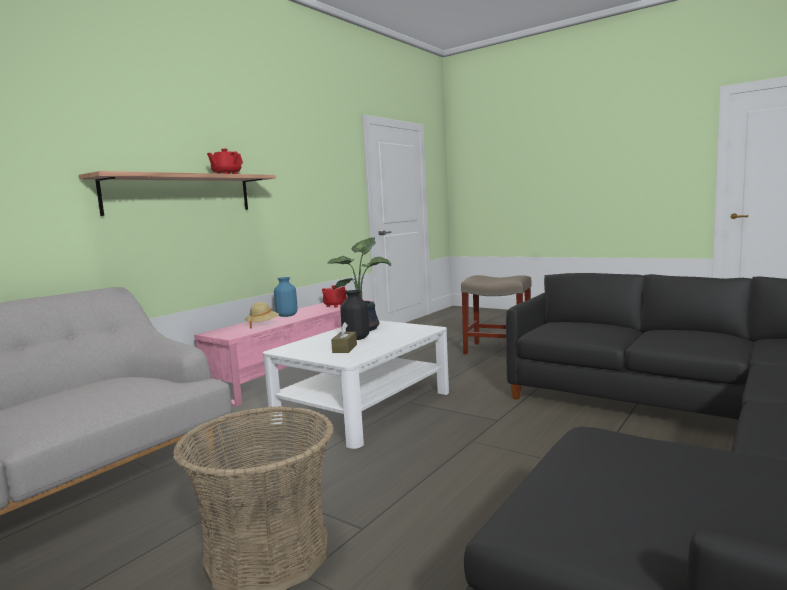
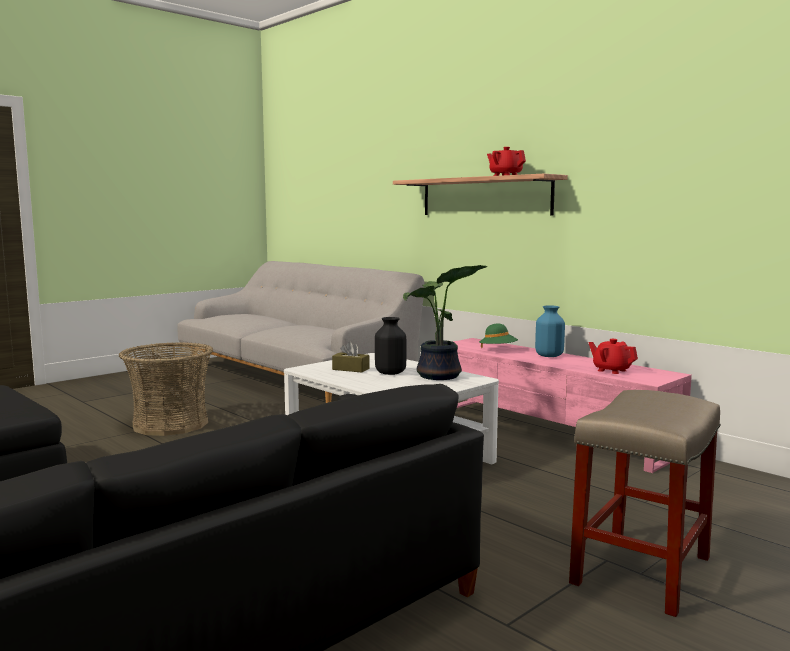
camera: 100 degrees right, 0 degrees up
(262, 325) = (498, 350): beige hat -> green hat

